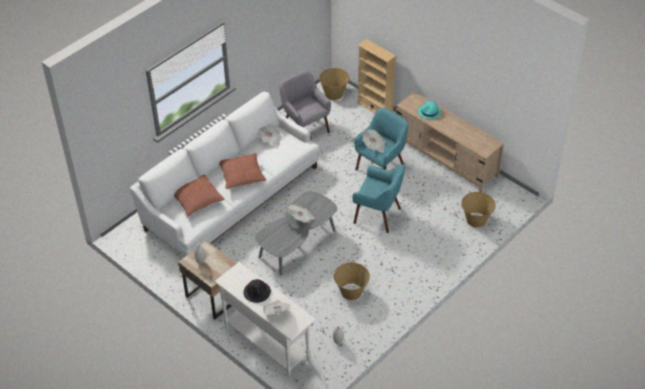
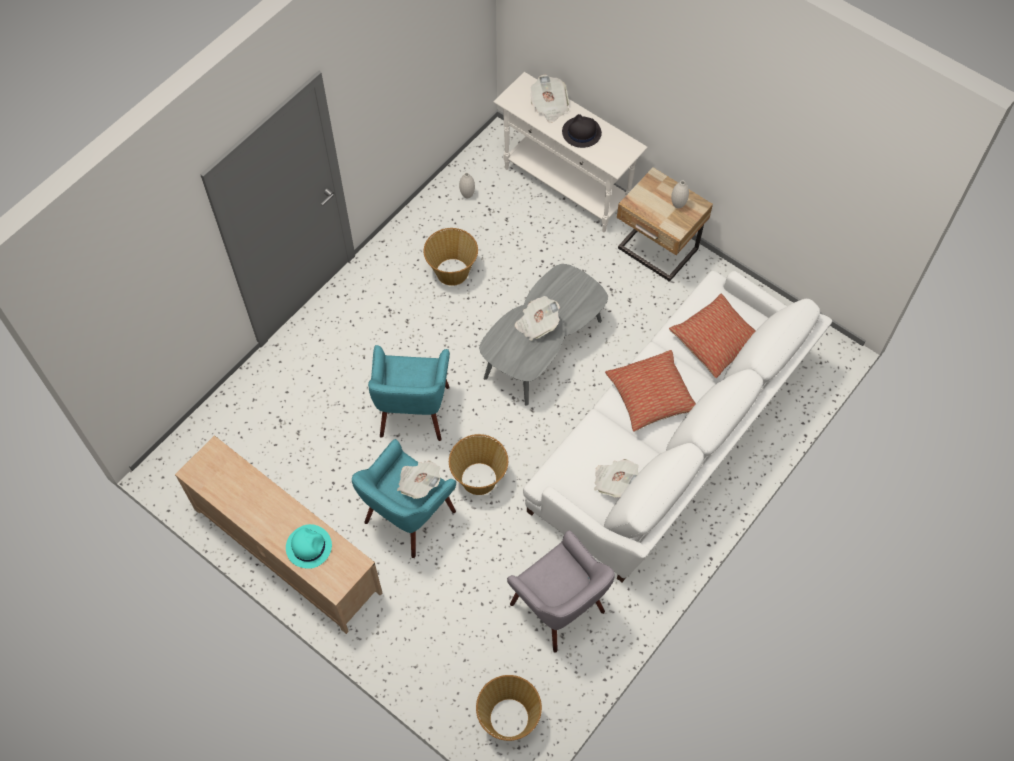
camera: 175 degrees right, 15 degrees up
(375, 108) = (421, 679): beige bookcase -> none
(378, 215) = (413, 412): turquoise armchair -> turquoise armchair turned 105 degrees counterclockwise
(476, 220) = (247, 412): basket -> basket (479, 478)

